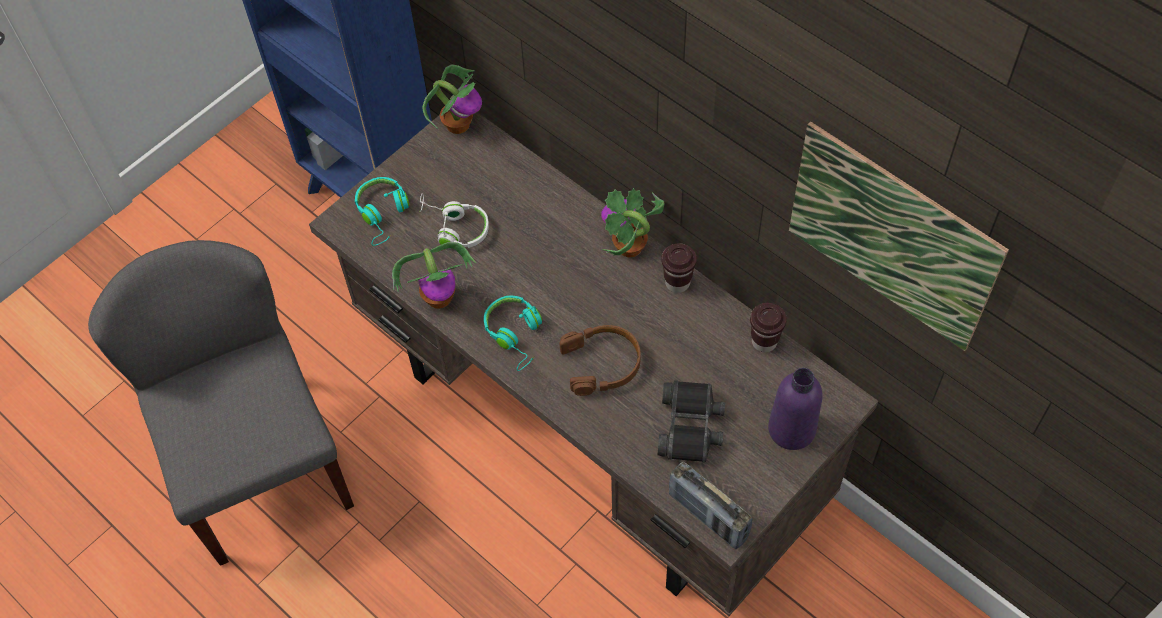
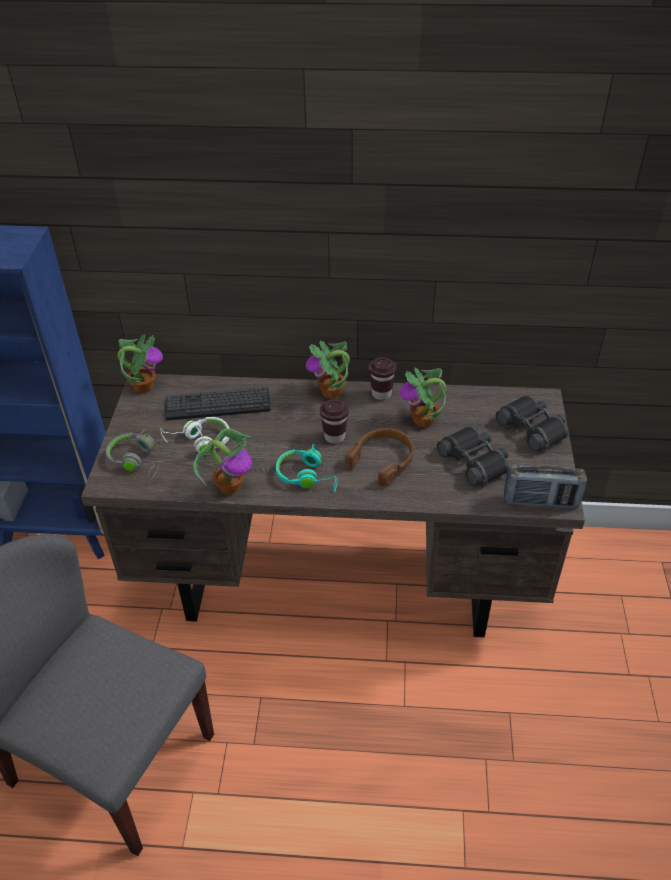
camera: 40 degrees left, 15 degrees down
(383, 214) = (137, 461): turquoise headphones -> grey headphones
(507, 193) = (218, 405): none -> keyboard
(688, 344) = (424, 420): none -> potted plant
(764, 341) = (466, 395): brown cup -> brown cup (334, 437)
(791, 429) = (532, 428): purple bottle -> black binoculars
(891, 237) = (559, 224): picture -> none

